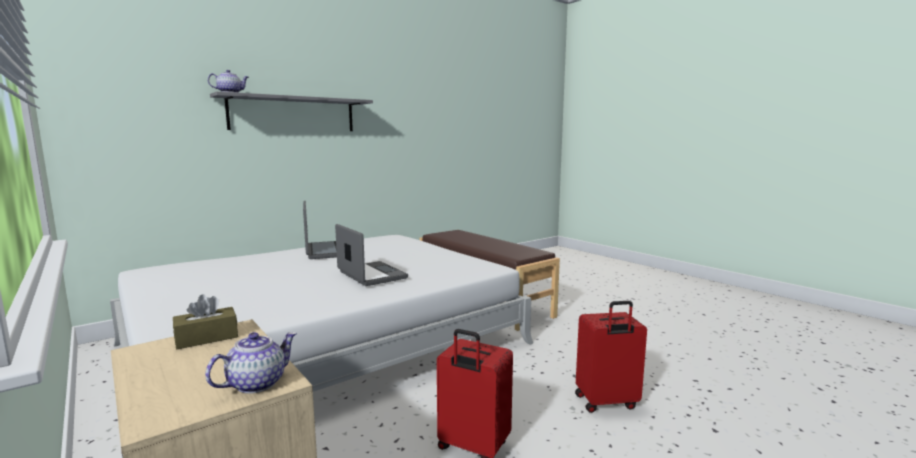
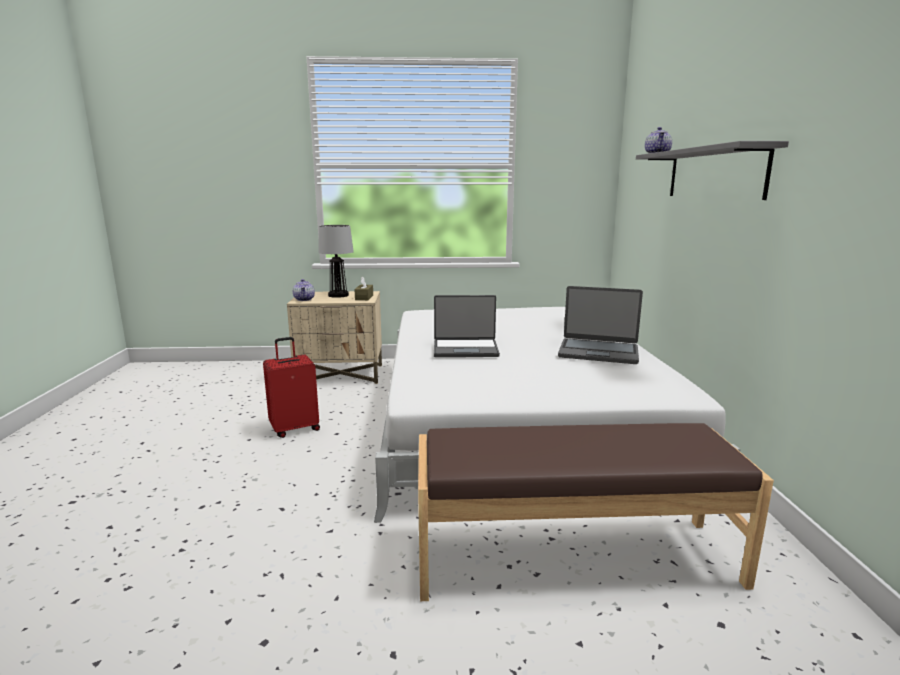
camera: 125 degrees right, 5 degrees up
(187, 367) = (338, 295): none -> table lamp
(606, 402) = (227, 499): red suitcase -> none

